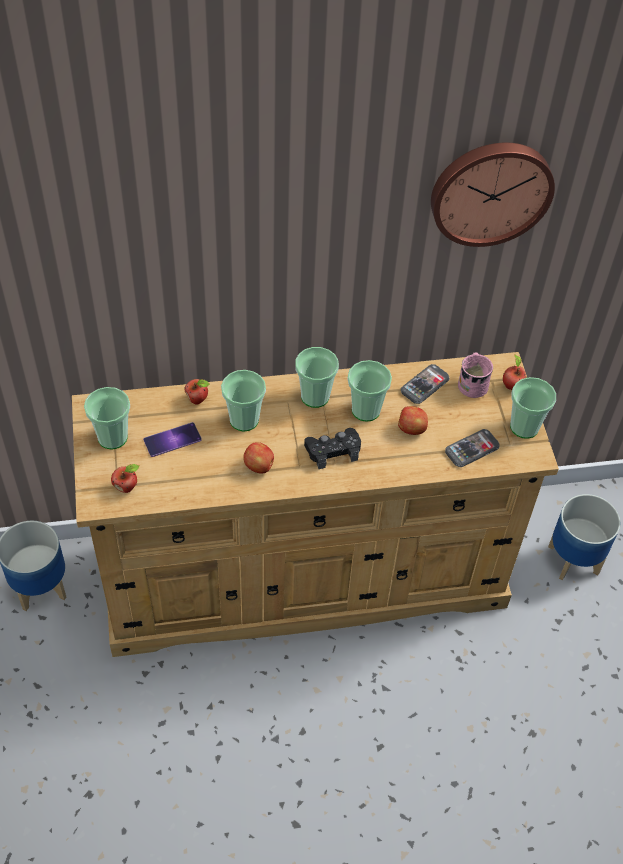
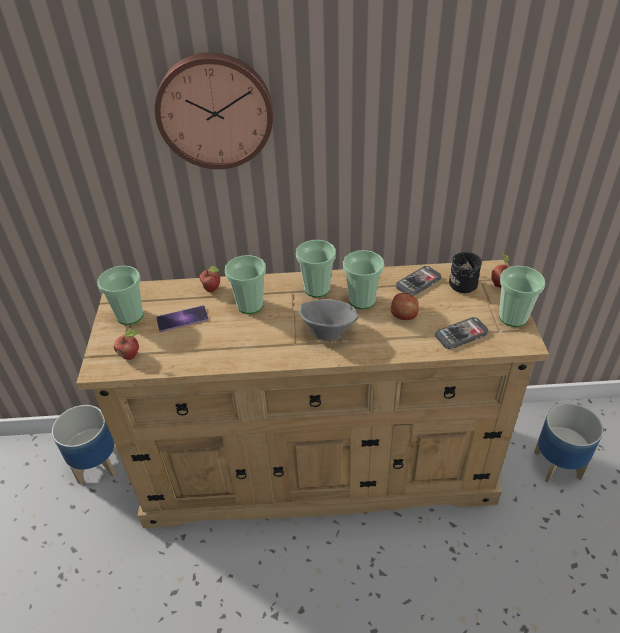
camera: 10 degrees right, 10 degrees down
(259, 466) = (256, 342): apple -> none
(333, 451) = (327, 332): black game controller -> grey bowl
(473, 383) = (463, 282): pink mug -> black mug
(490, 191) = (477, 73): wall clock -> wall clock (215, 110)

